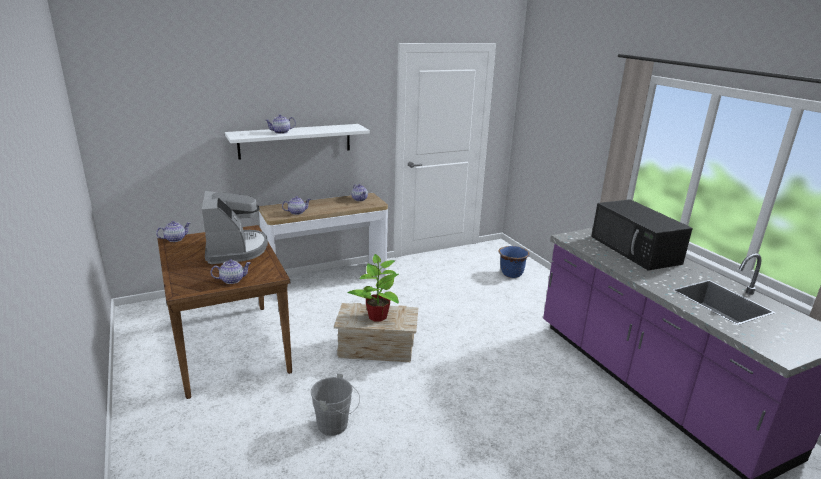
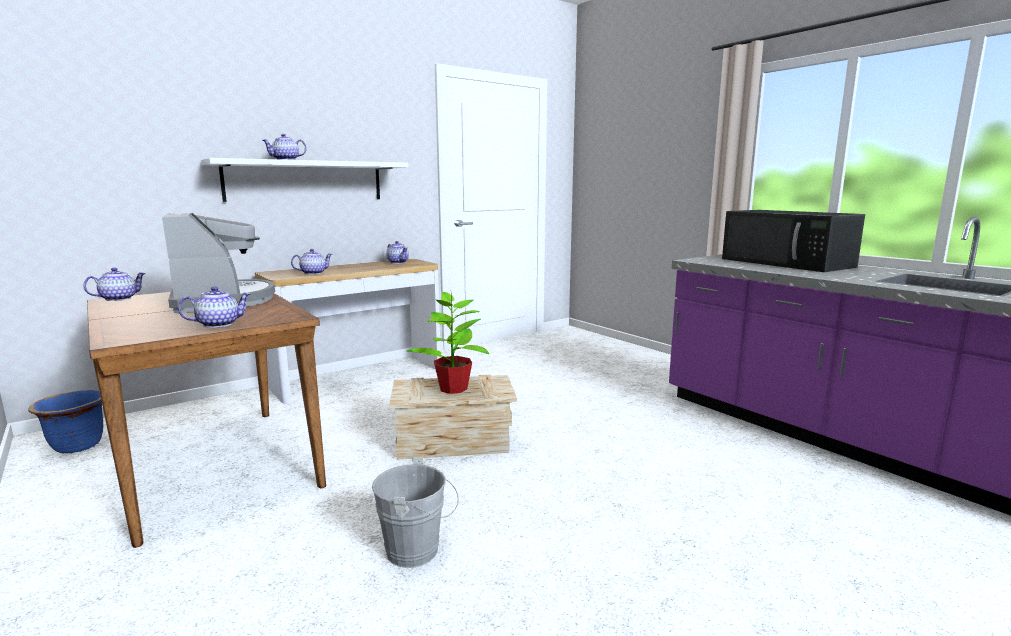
camera: 10 degrees left, 10 degrees down
(511, 274) = (598, 353): blue planter -> blue planter (77, 446)

